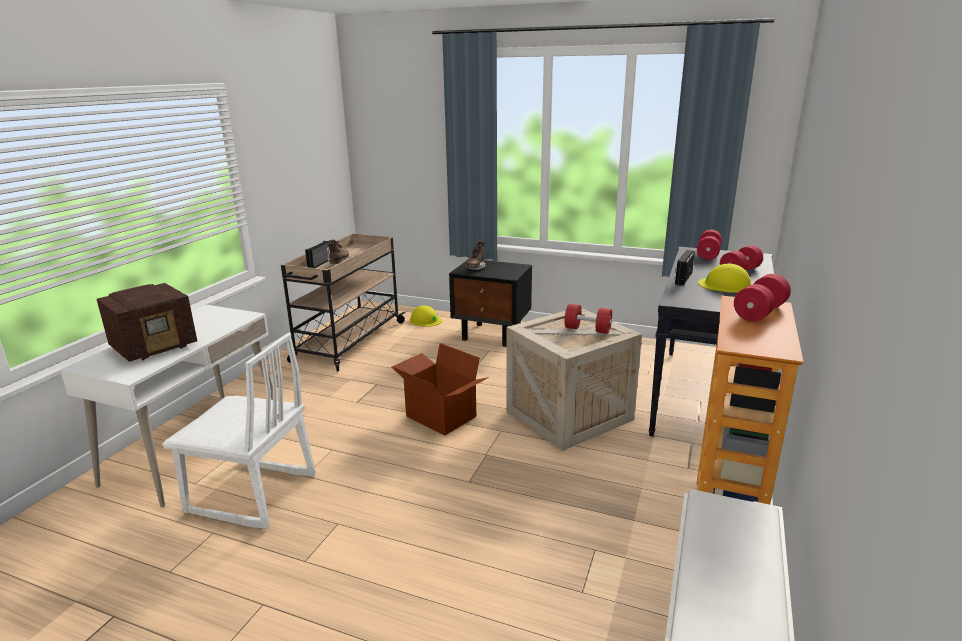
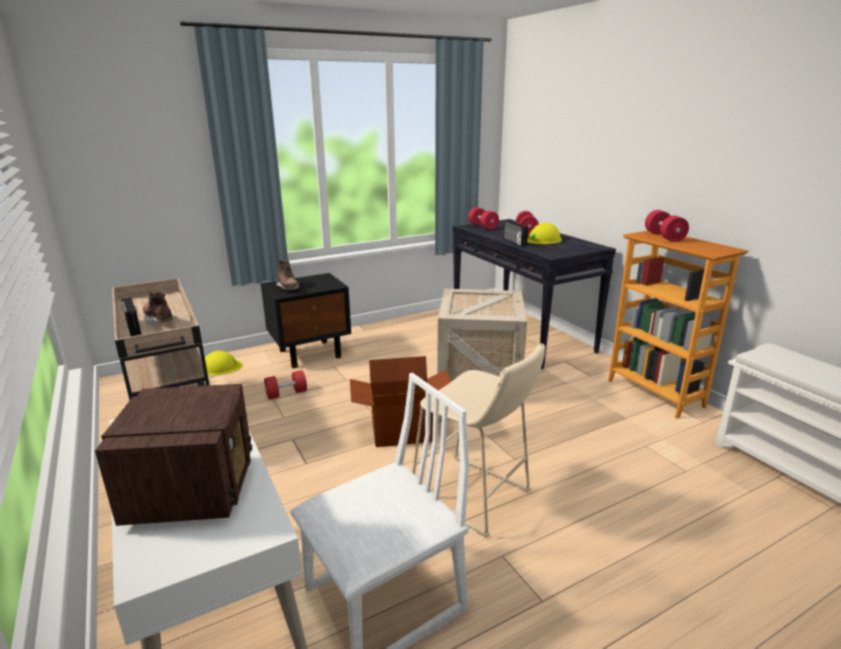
camera: 50 degrees left, 0 degrees up
(393, 483) = (474, 497): none -> beige stool
(587, 329) = (488, 300): red dumbbell -> red dumbbell (286, 394)

